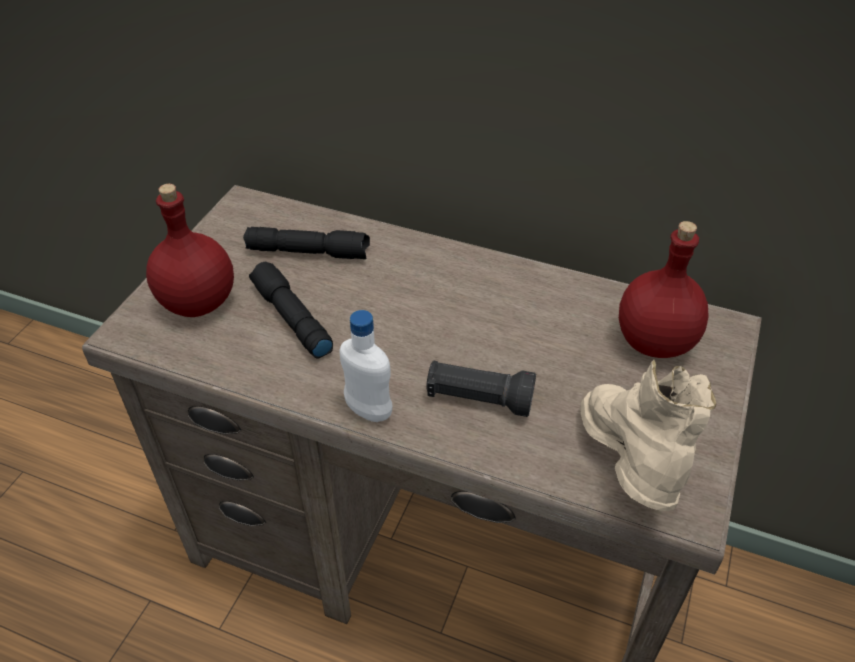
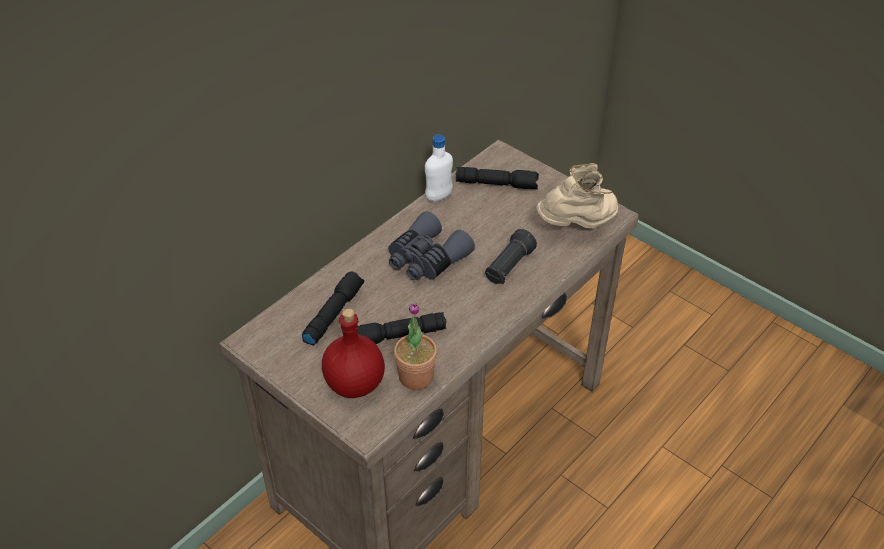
camera: 70 degrees left, 0 degrees up
(225, 354) = (416, 376): none -> potted plant
(368, 411) = (497, 316): white bottle -> white bottle (439, 197)
(447, 306) = (426, 259): none -> grey binoculars
(629, 467) = (578, 225): beige boot -> beige boot turned 135 degrees clockwise
(655, 340) = (497, 183): red bottle -> black flashlight

